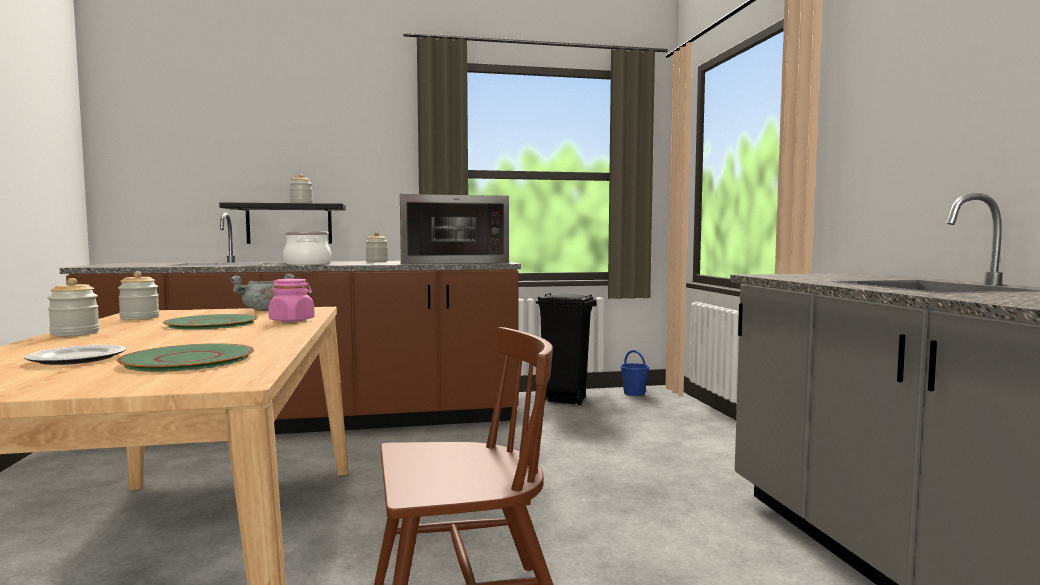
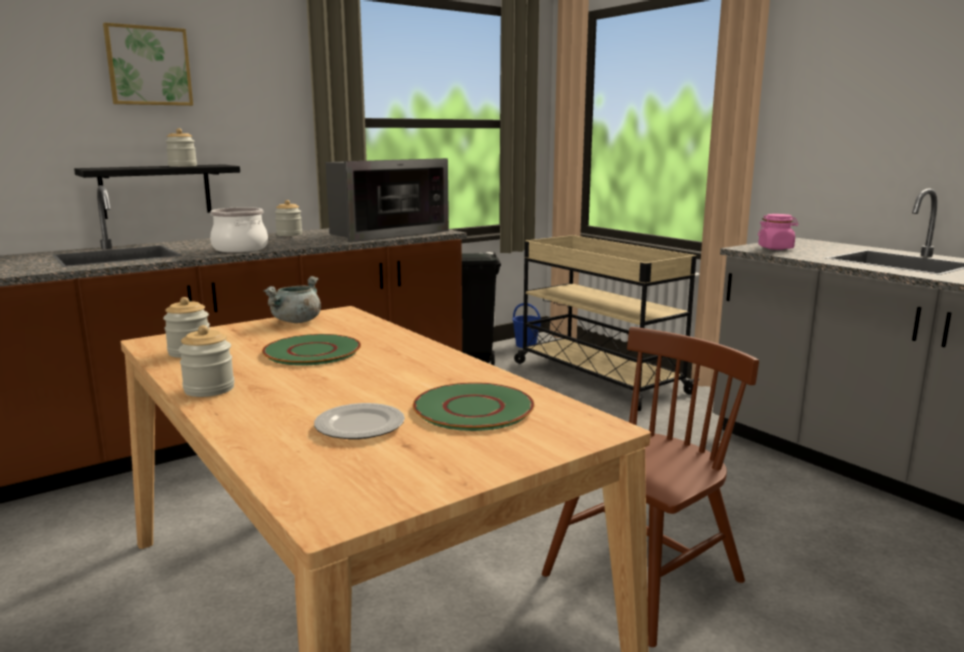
camera: 25 degrees left, 10 degrees up
(291, 129) = (148, 66): none -> picture
(292, 320) = (382, 335): pink jar -> pink jar (775, 248)
(671, 427) = (597, 377): none -> beige cart

